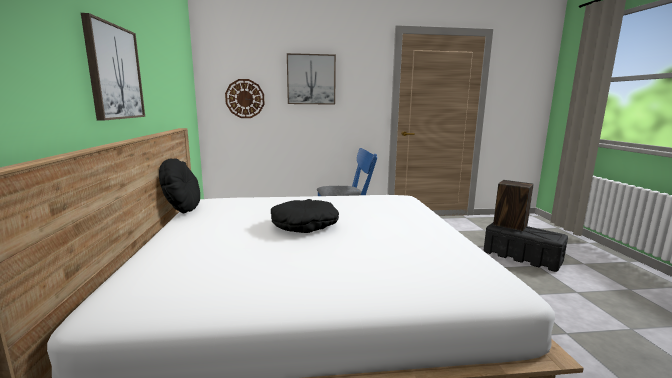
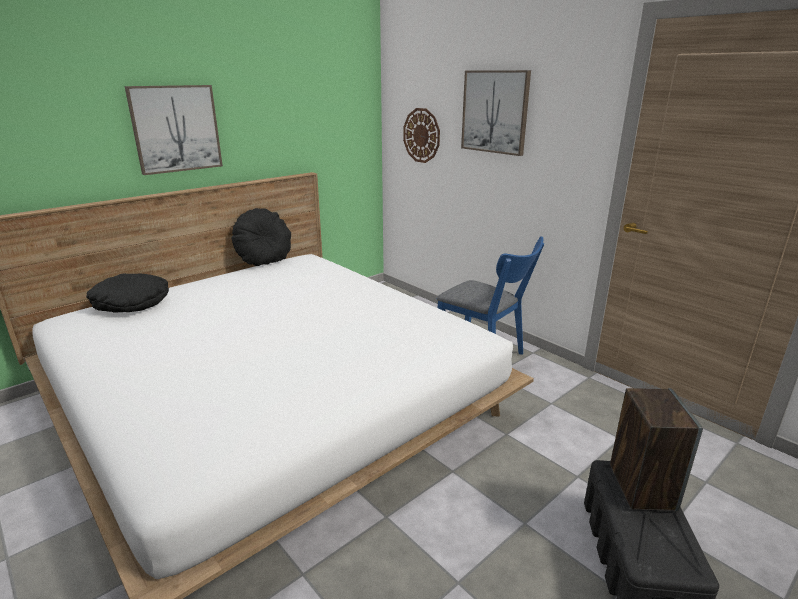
camera: 55 degrees right, 10 degrees up
(304, 225) = (266, 318): black pillow -> black pillow (133, 303)

